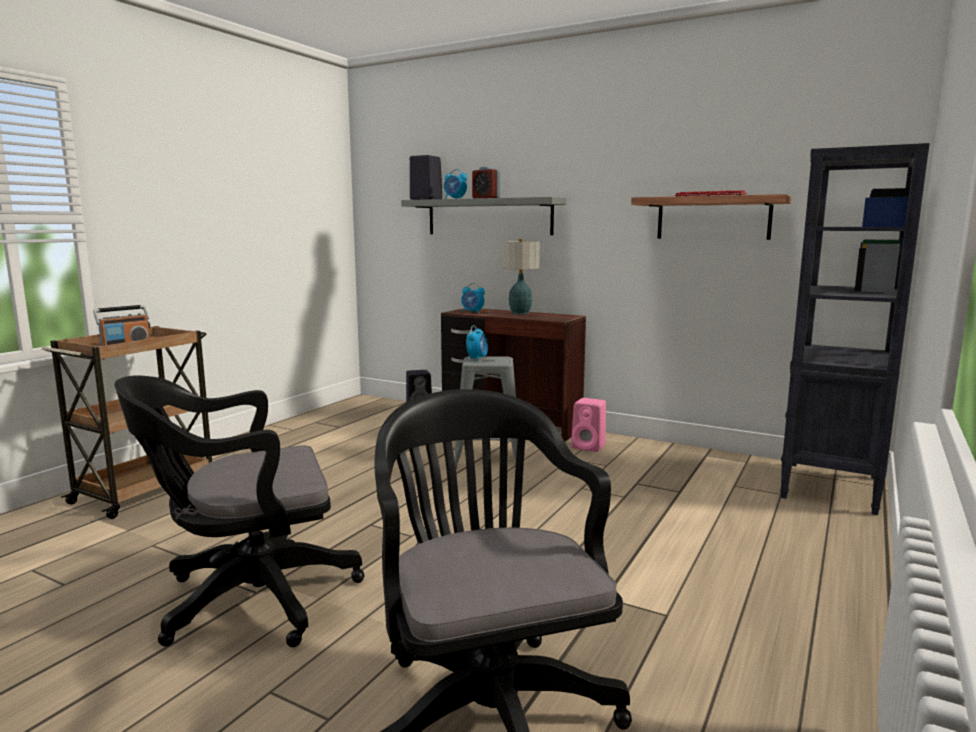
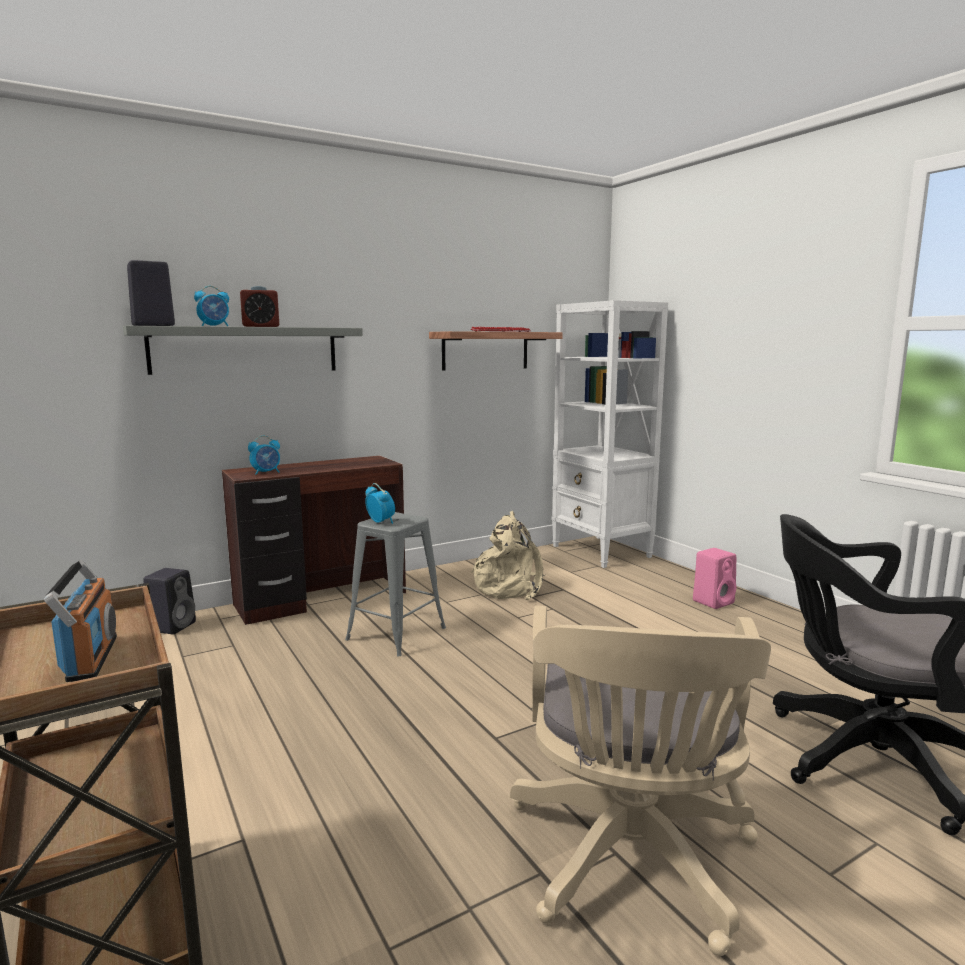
camera: 60 degrees left, 0 degrees up
(248, 599) = (631, 862): black office chair -> beige office chair
(520, 313) = (317, 464): table lamp -> none
(589, 446) = (430, 587): pink speaker -> pink speaker (713, 601)
(643, 471) = (510, 587): none -> beige backpack
(830, 487) = (601, 552): black bookcase -> white bookcase

